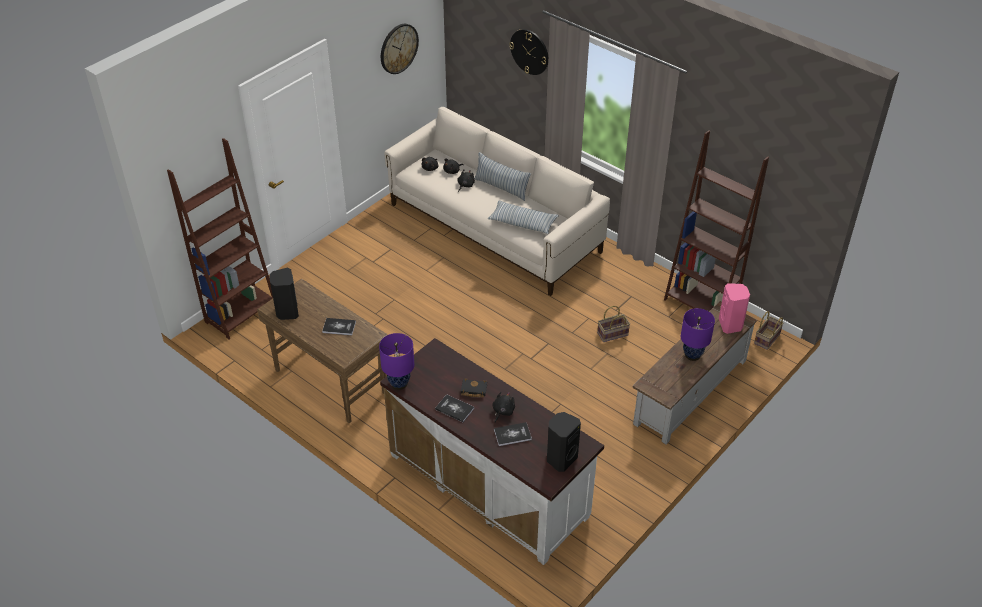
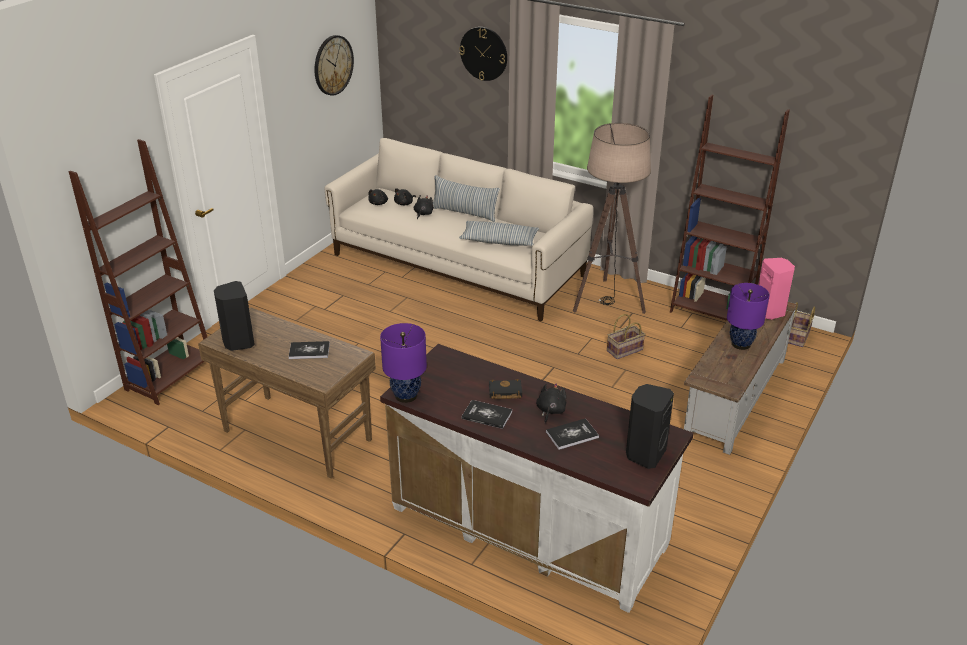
camera: 10 degrees left, 10 degrees down
(613, 282) = (607, 301): none -> floor lamp

